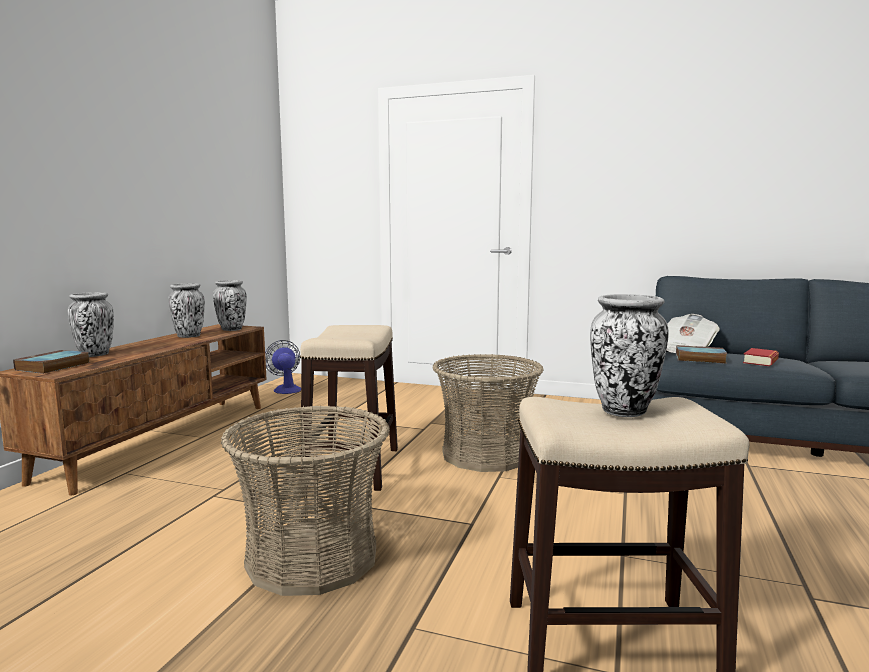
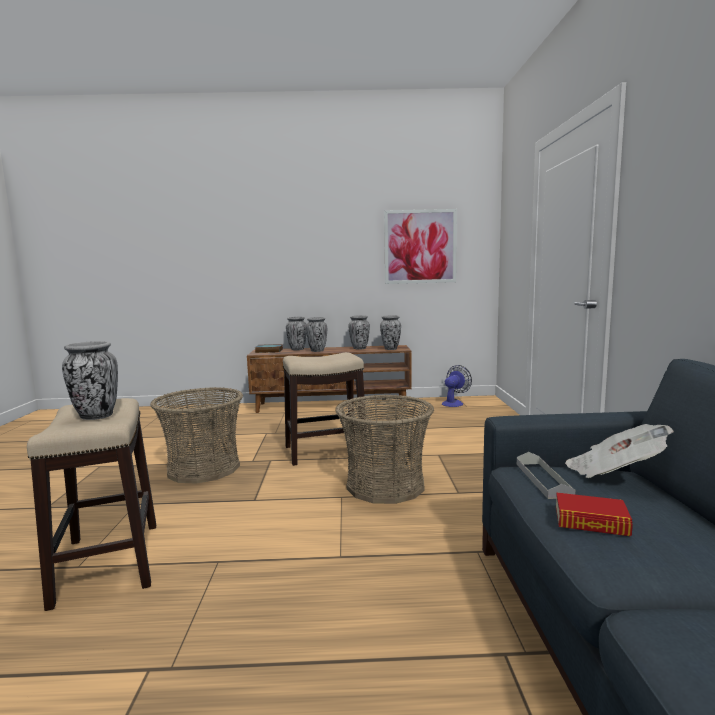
camera: 70 degrees right, 0 degrees up
(145, 349) = (317, 351): none -> vase
(221, 183) = (420, 246): none -> picture
(699, 358) = (543, 479): book -> grey tray

